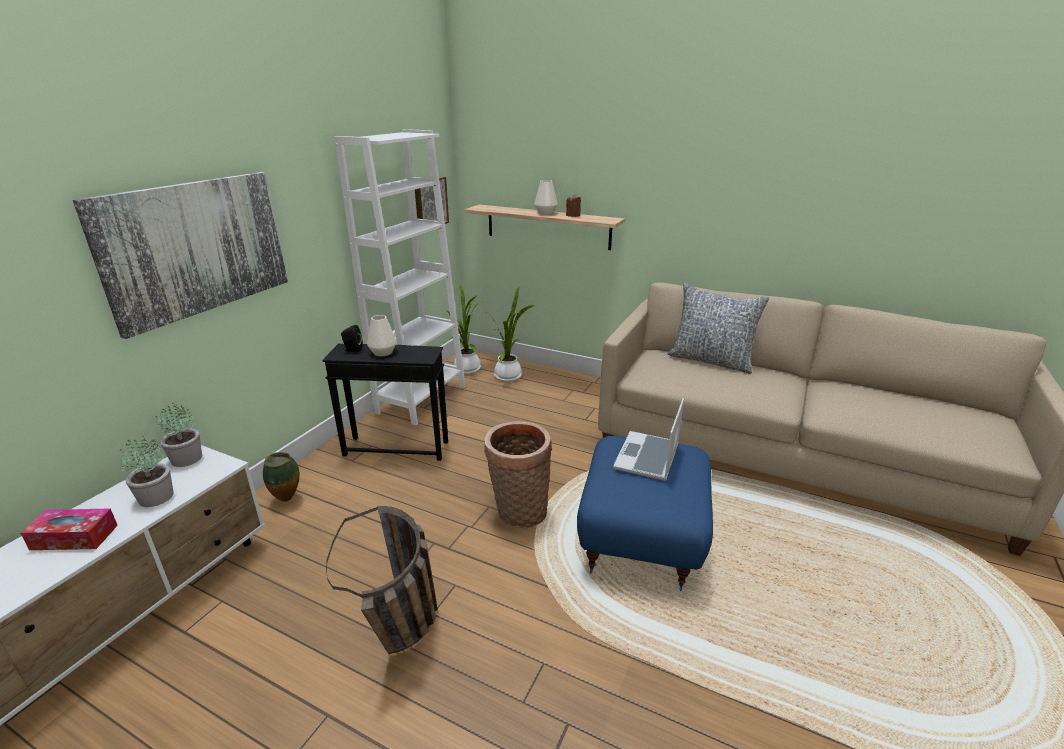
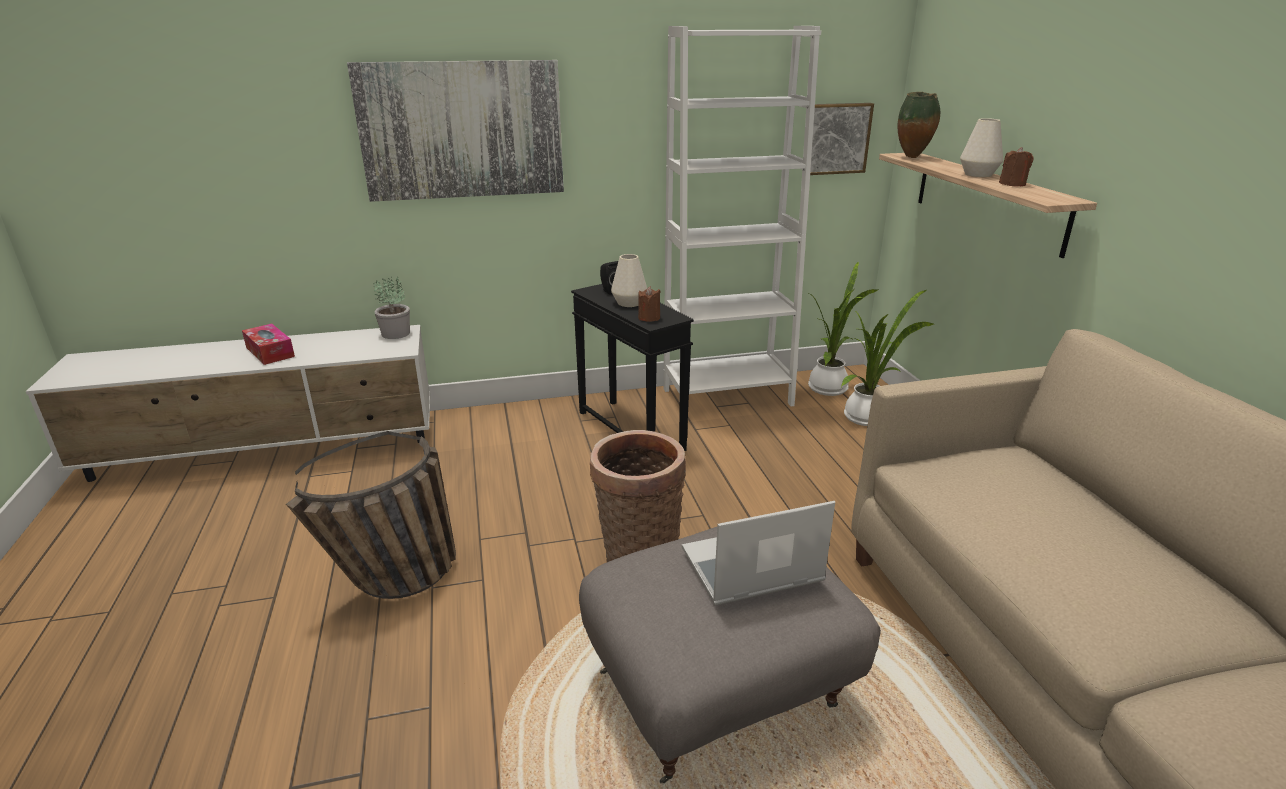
camera: 50 degrees right, 0 degrees up
(157, 496) = (339, 350): potted plant -> none
(288, 499) = (491, 425): vase -> vase (913, 157)
(416, 356) = (649, 318): none -> brown candle
(643, 539) = (718, 693): blue ottoman -> grey ottoman
(711, 360) = (1094, 507): pillow -> none

